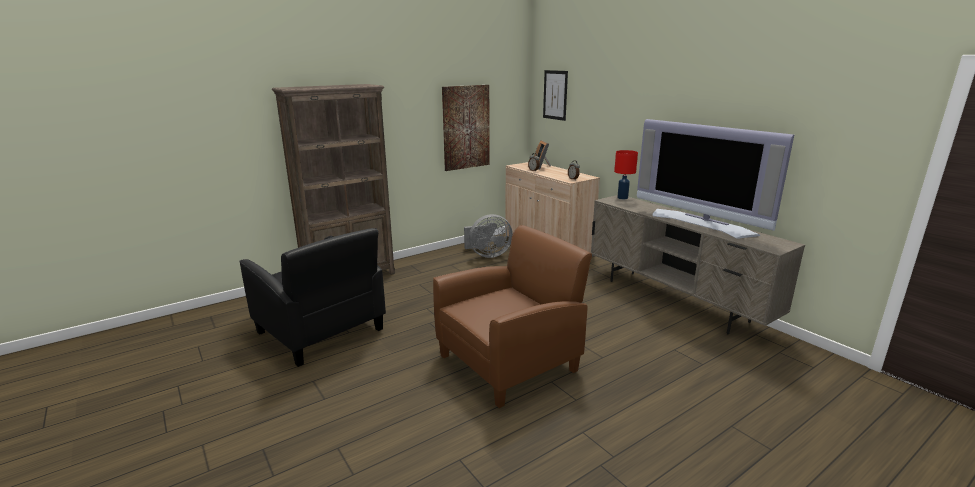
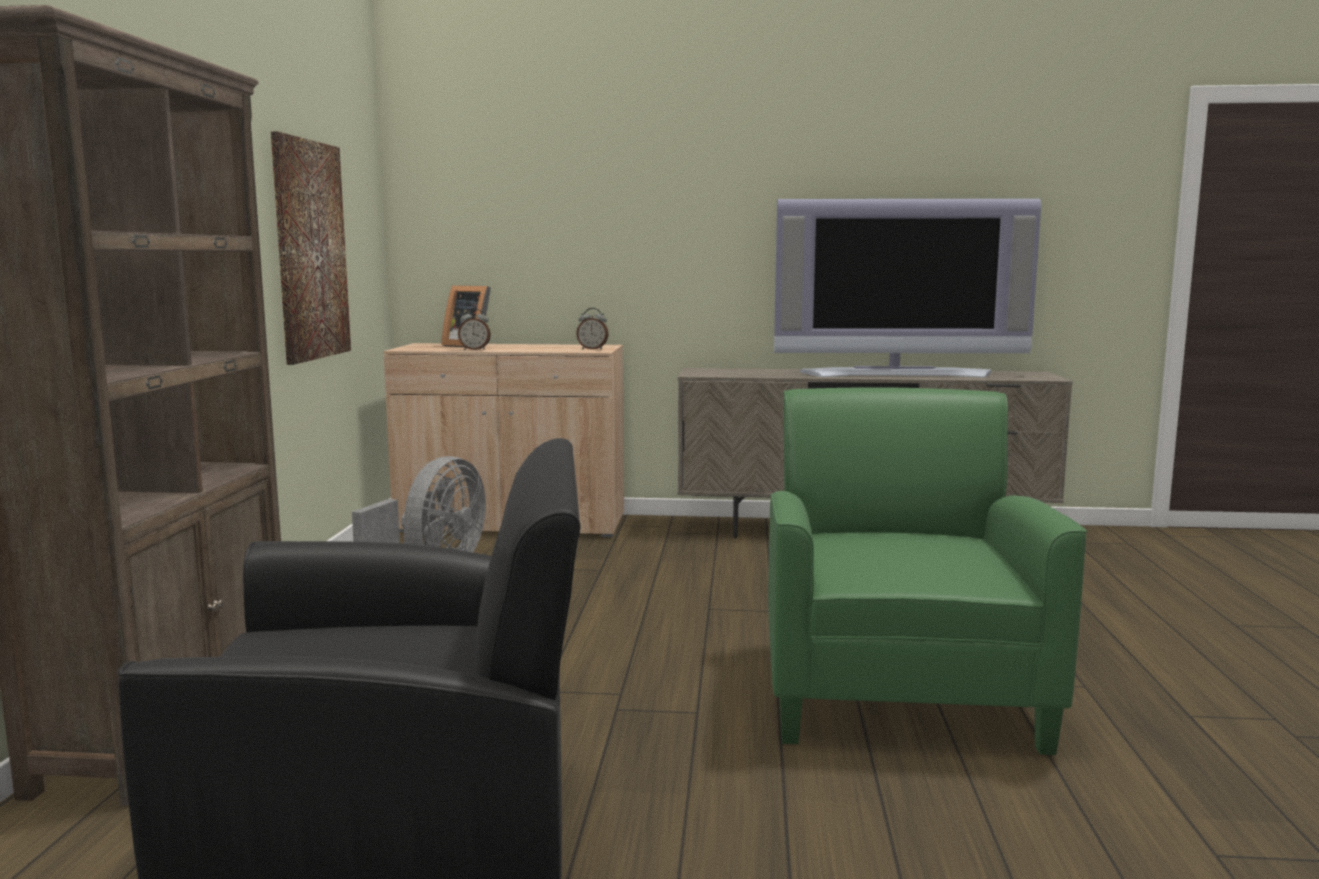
camera: 50 degrees left, 10 degrees down
(509, 362) = (899, 692): brown armchair -> green armchair
(555, 95) = (470, 184): picture -> none
(622, 198) = (704, 369): red table lamp -> none

